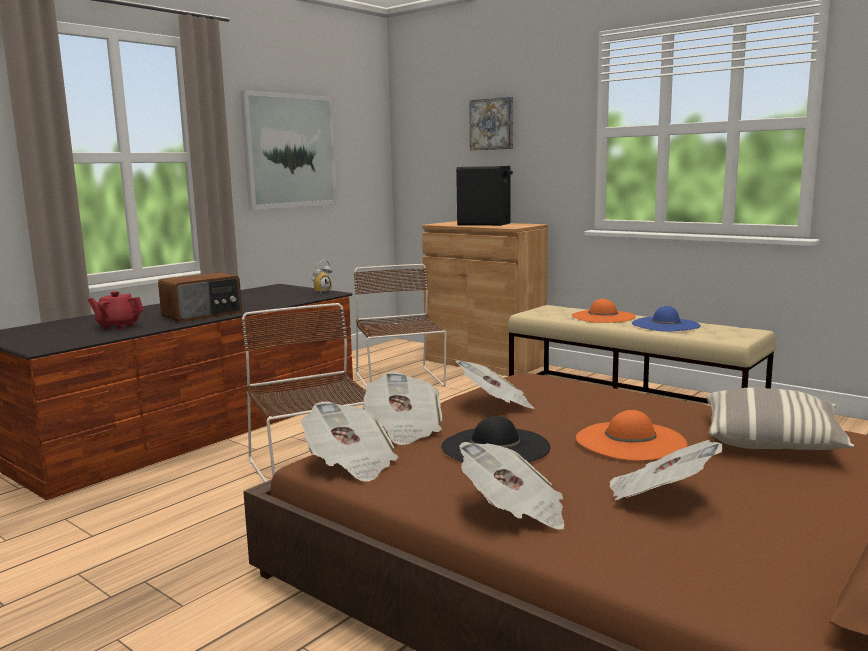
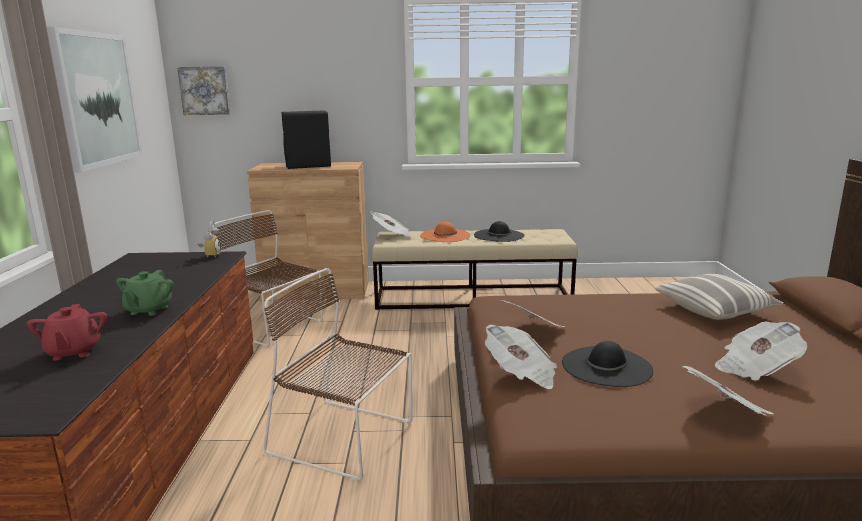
camera: 40 degrees left, 5 degrees up
(118, 326) = (74, 352): red teapot -> red teapot turned 75 degrees counterclockwise
(203, 314) = (148, 310): radio -> green teapot
(351, 464) = (556, 420): newspaper -> newspaper (392, 235)
(492, 124) = (296, 70): picture -> picture (205, 90)
(630, 441) = (663, 333): orange hat -> none
(665, 325) = (499, 235): blue hat -> black hat

